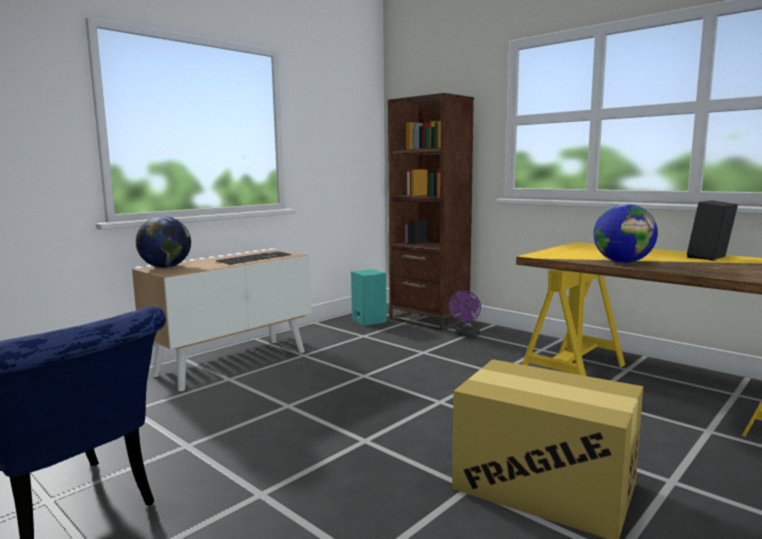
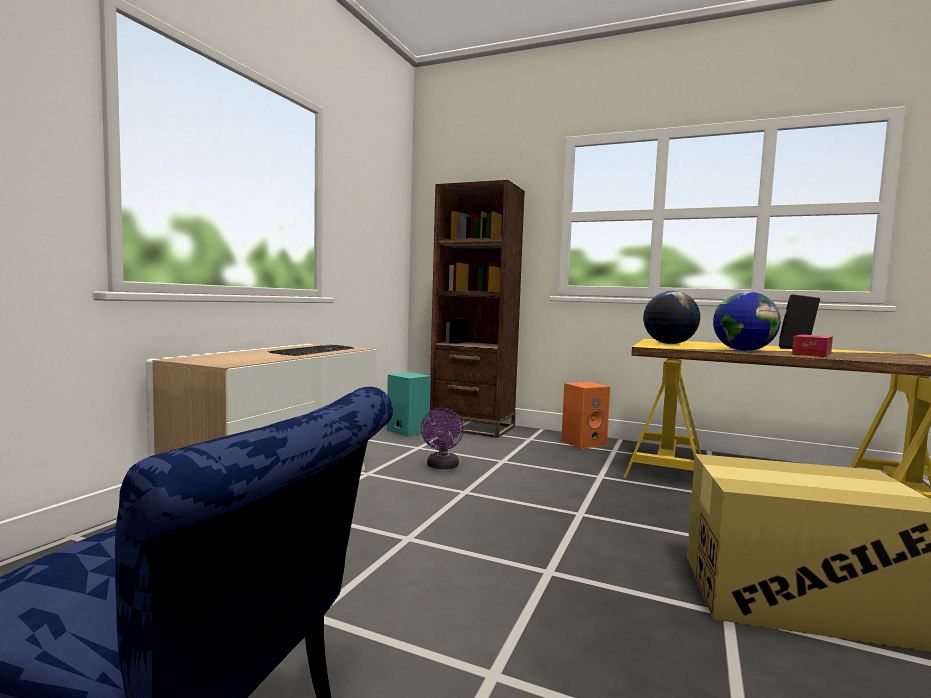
camera: 20 degrees left, 5 degrees down
(165, 267) = (205, 358): globe -> globe (669, 344)
(466, 335) = (527, 440): purple fan -> purple fan (442, 467)
(519, 340) = (584, 443): none -> orange speaker
(694, 267) = (812, 354): none -> tissue box

